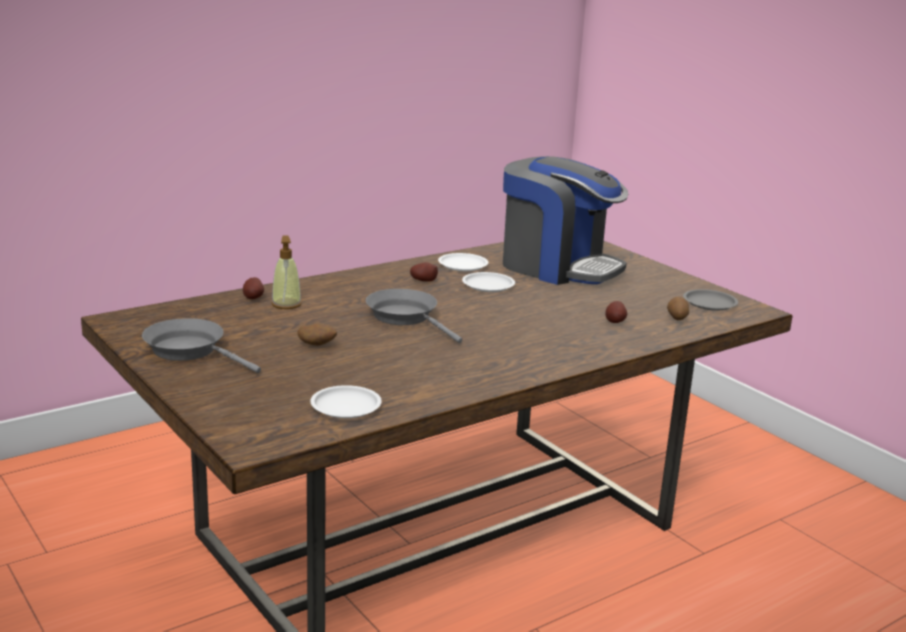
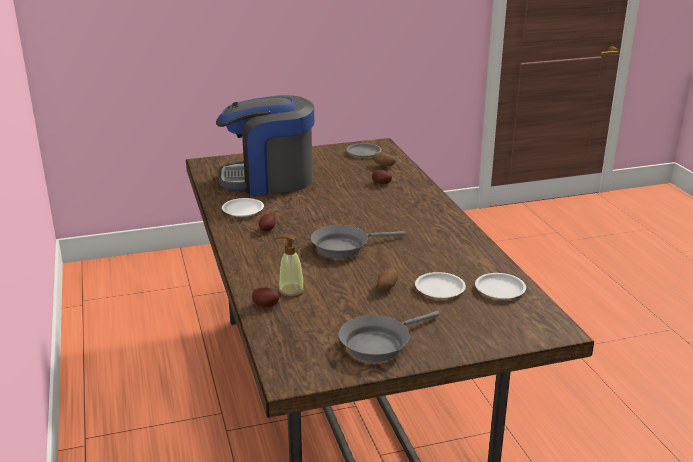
camera: 70 degrees left, 5 degrees up
(488, 285) = (293, 208): white plate -> white plate (439, 288)
(558, 267) = (269, 179): coffee machine -> coffee machine turned 150 degrees counterclockwise

